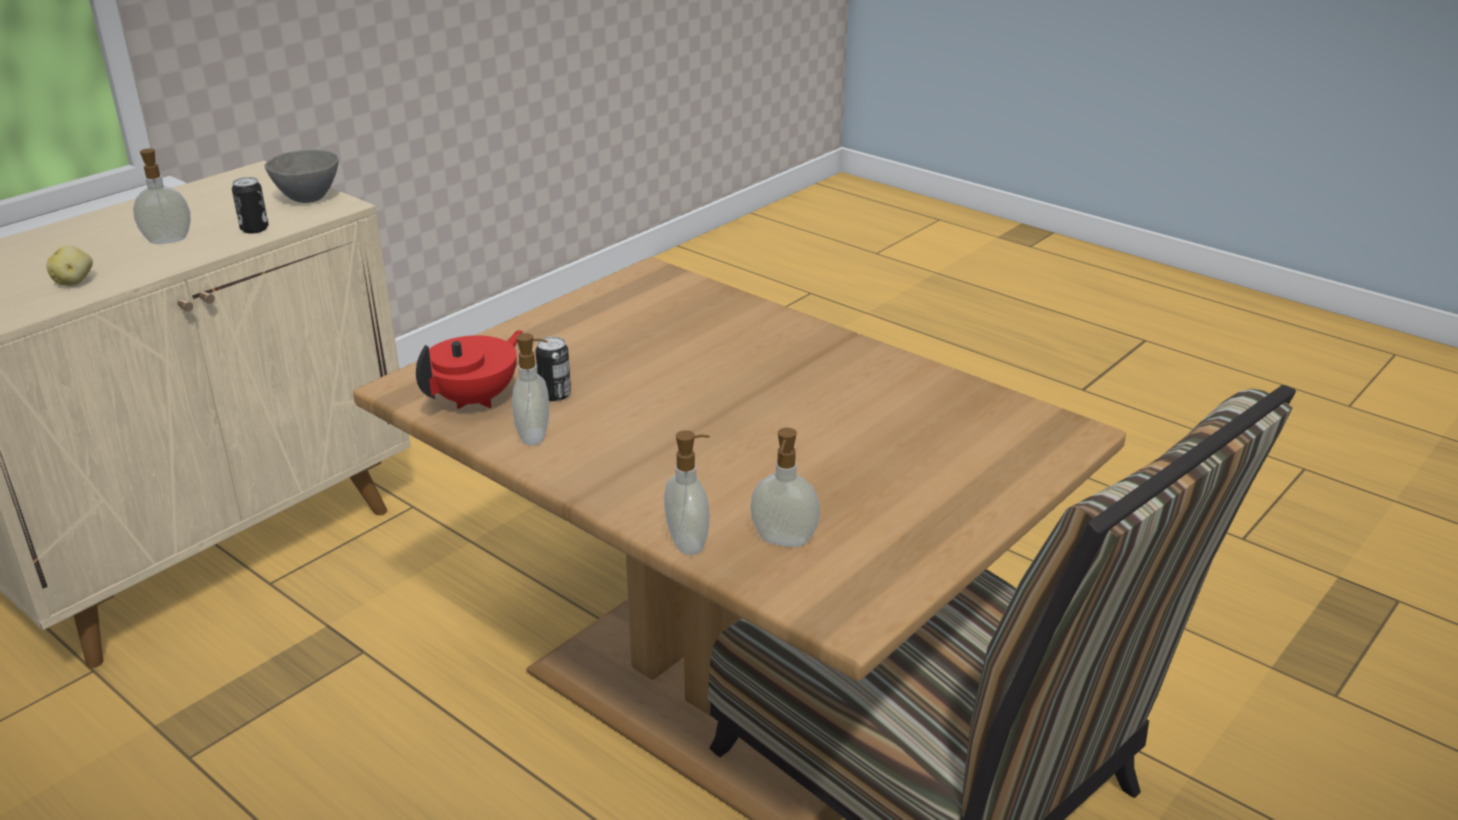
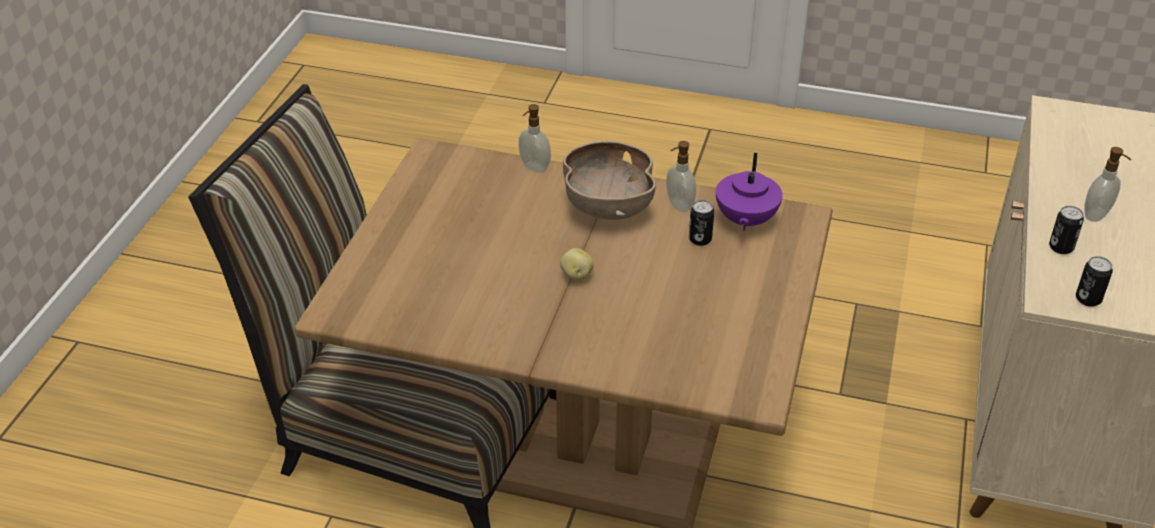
camera: 155 degrees right, 10 degrees up
(74, 282) = (1074, 159): potato -> potato (576, 275)
(308, 199) = (1088, 299): grey bowl -> can
(476, 399) = (745, 220): red teapot -> purple teapot
(629, 460) = (607, 206): none -> brown bowl
(783, 541) = (484, 182): soap dispenser -> none

